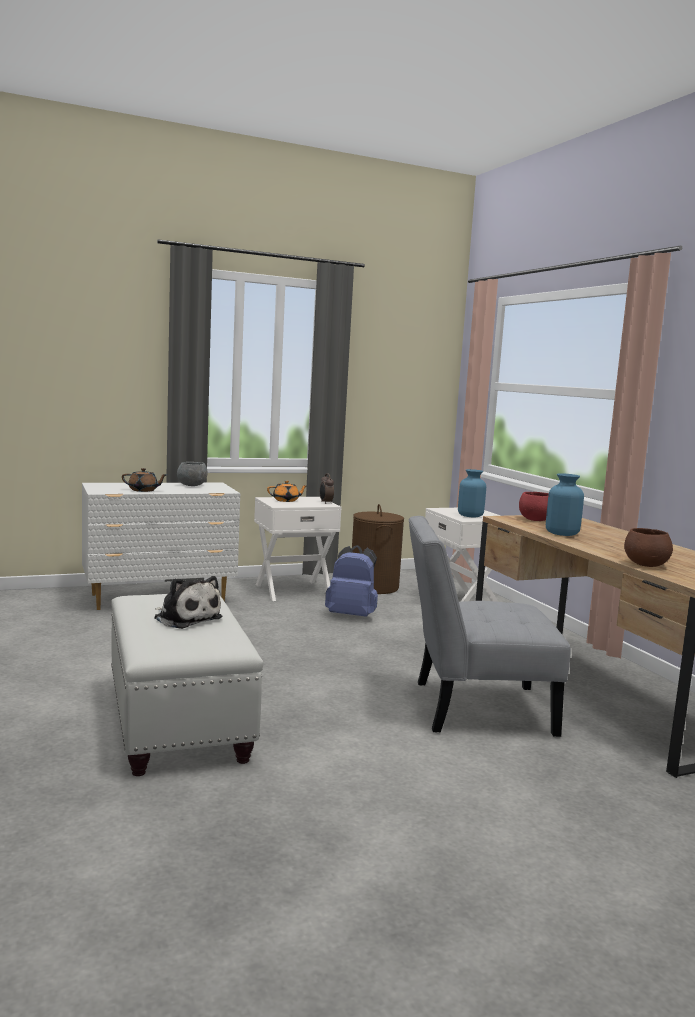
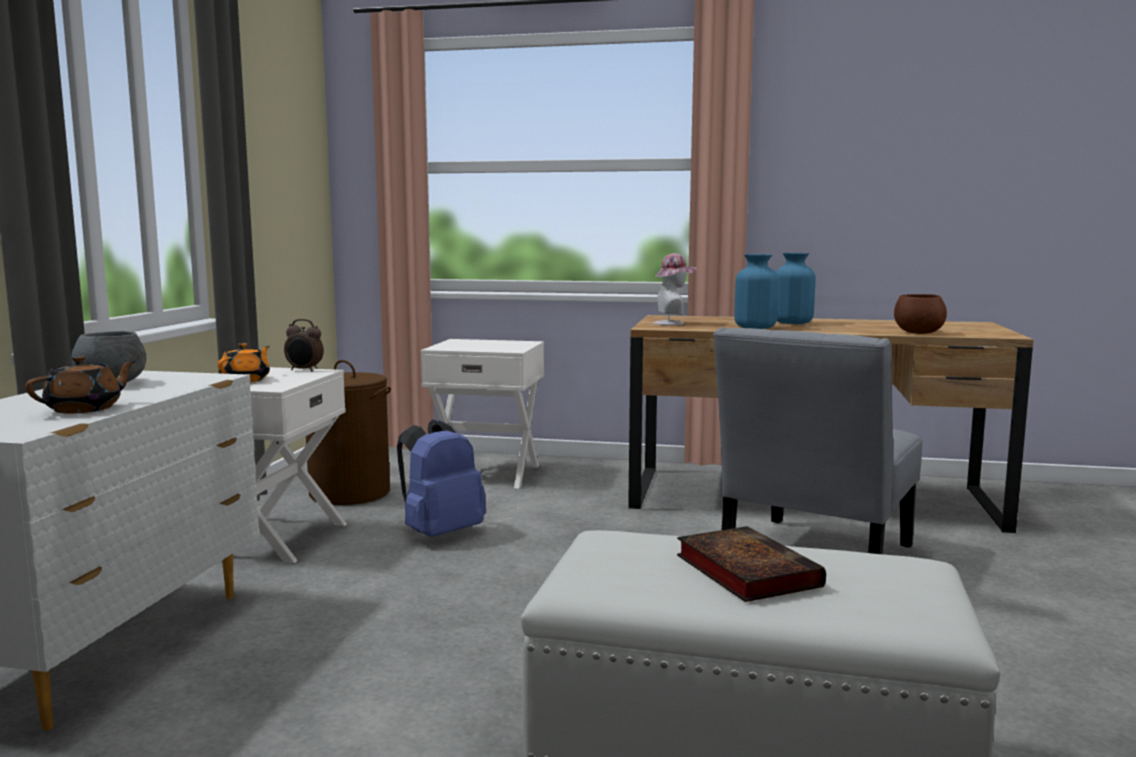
camera: 55 degrees left, 0 degrees up
(186, 618) = (743, 570): plush toy -> book
(470, 516) = (498, 346): blue vase -> blue vase (792, 323)
(535, 520) = (673, 323): red bowl -> hat

